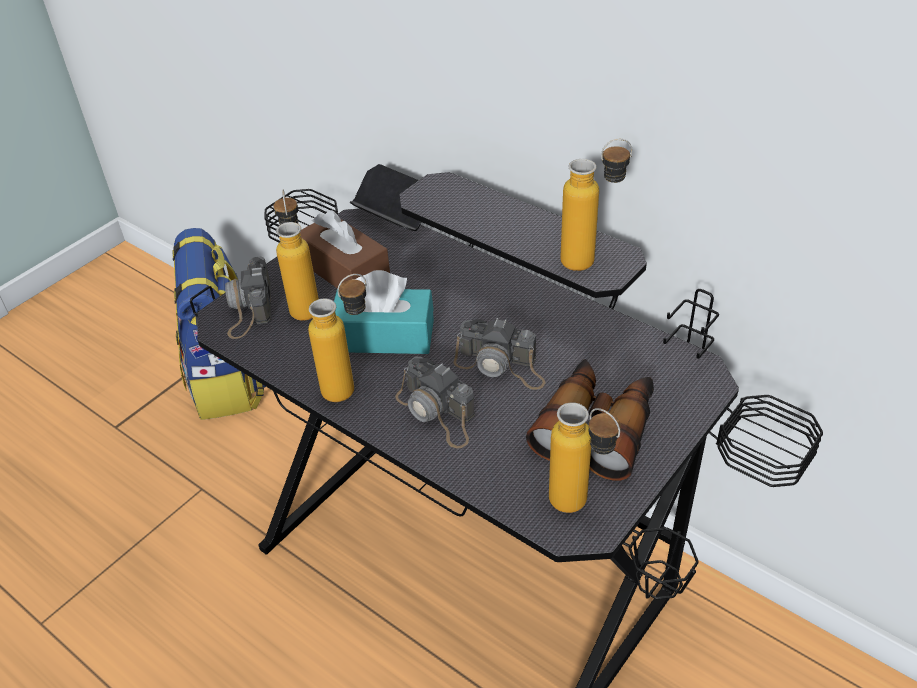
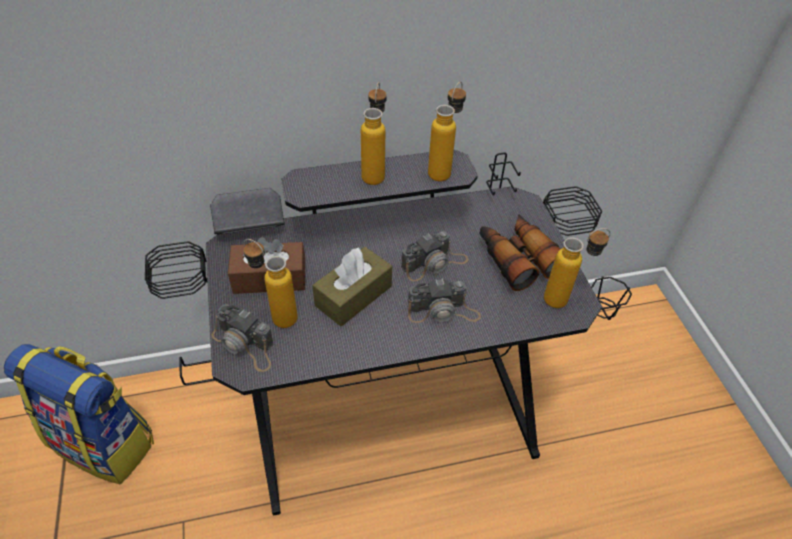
camera: 55 degrees left, 5 degrees up
(351, 386) = (380, 336): bottle -> bottle (375, 172)
(384, 336) = (353, 296): turquoise tissue box -> brown tissue box

